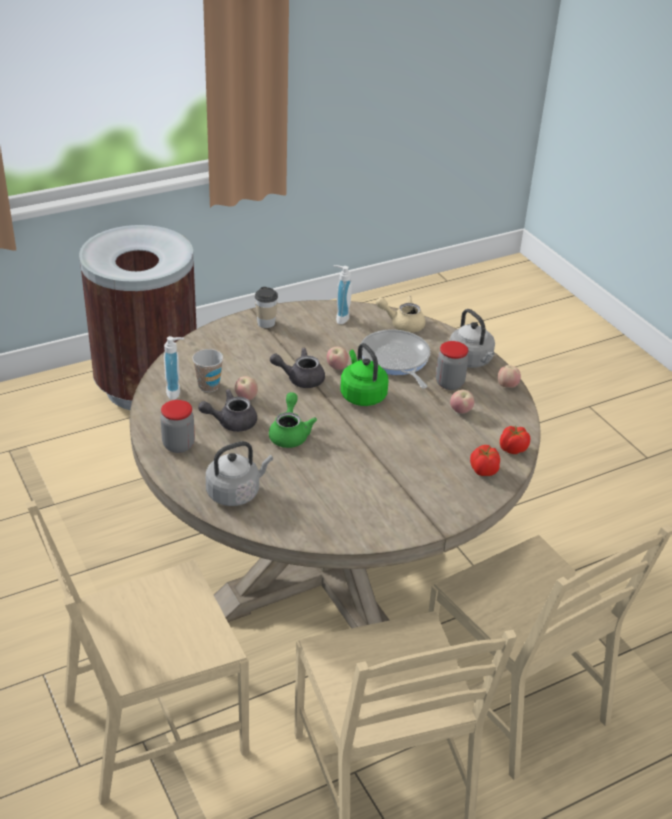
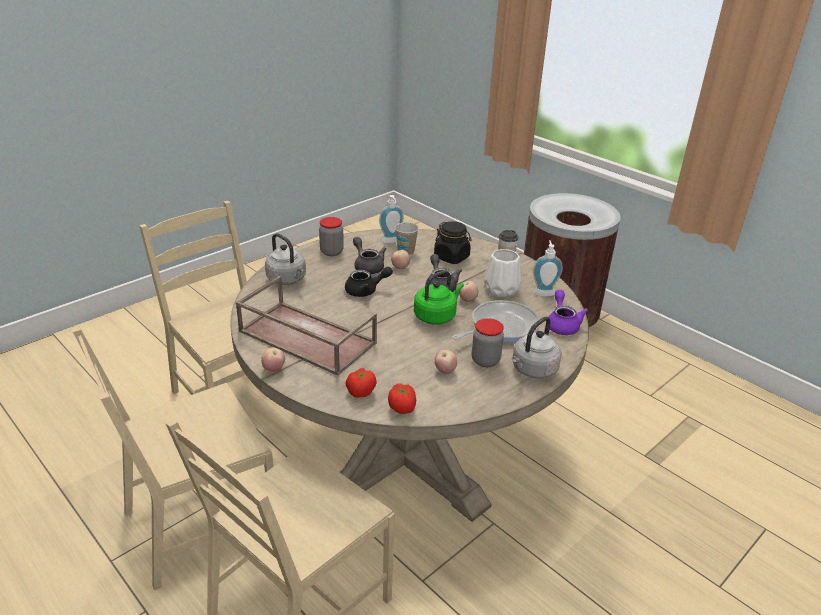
camera: 75 degrees right, 5 degrees down
(239, 356) = (452, 257): none -> black jar
(290, 434) = (366, 291): green teapot -> black teapot
(326, 341) = (502, 290): none -> white vase
(374, 495) = (305, 337): none -> brown tray
(402, 324) = (562, 324): beige teapot -> purple teapot
(507, 386) = (505, 397): apple -> apple (273, 369)

